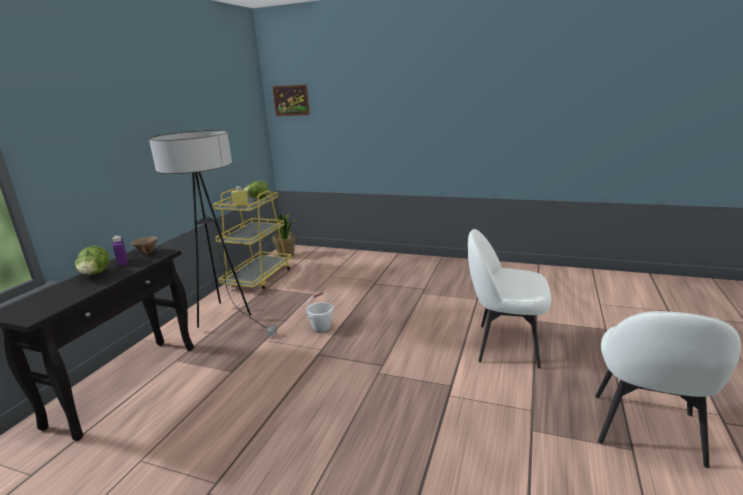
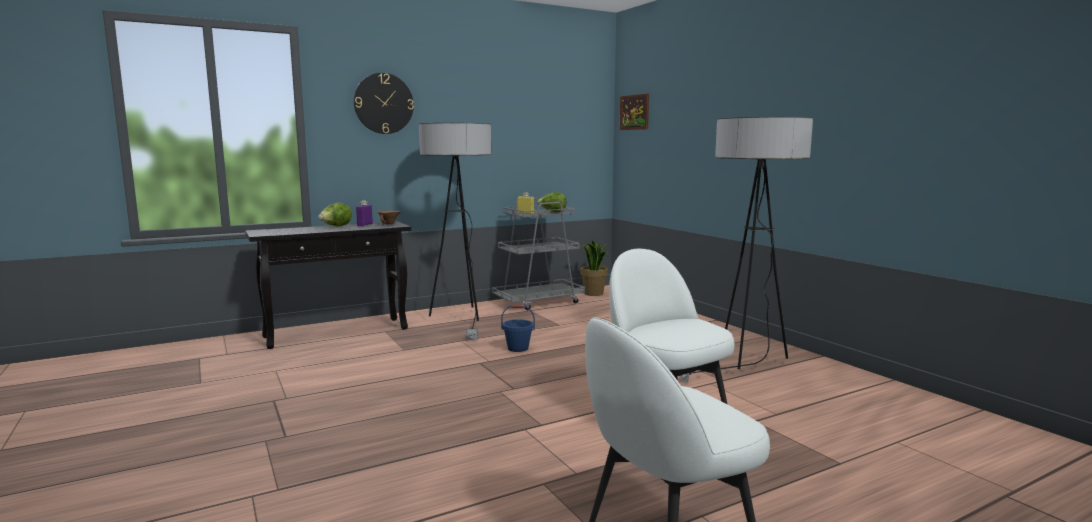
camera: 40 degrees right, 10 degrees down
(88, 119) = (383, 103): none -> wall clock
(258, 277) = (539, 301): yellow cart -> grey cart
(321, 328) = (518, 348): white bucket -> blue bucket
(468, 281) = (745, 364): none -> floor lamp

